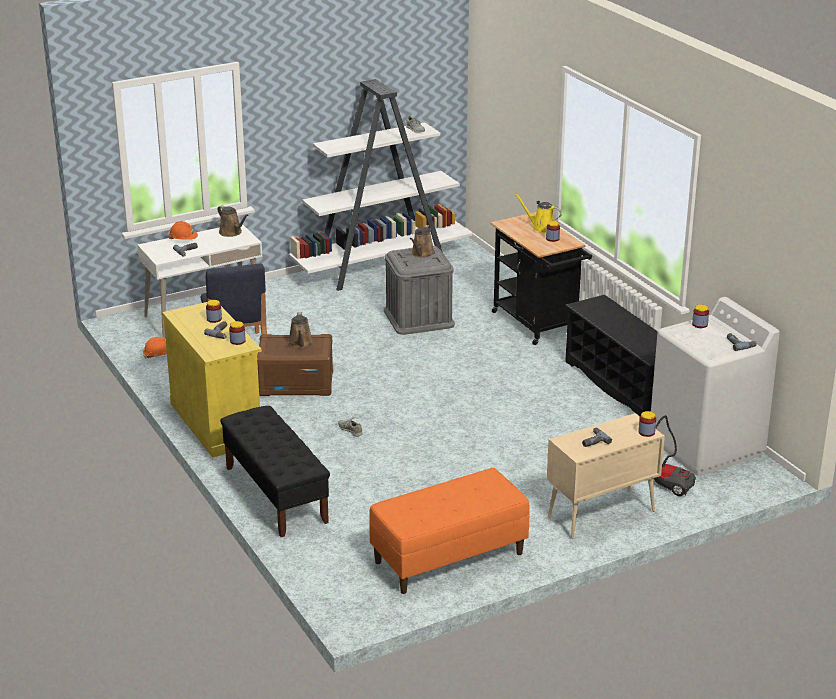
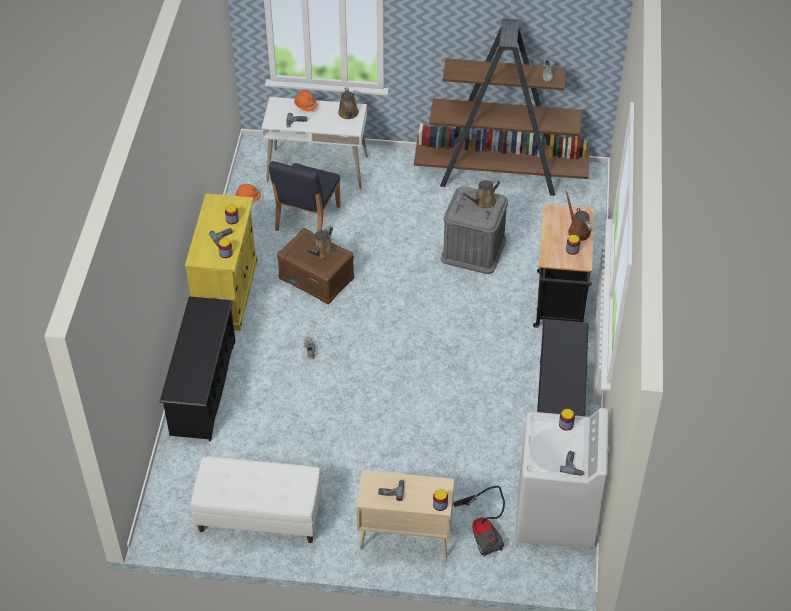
camera: 35 degrees right, 20 degrees up
(275, 494) = (203, 387): black bench -> black shoe rack
(382, 267) = (501, 174): white bookcase -> brown bookcase
(448, 558) = (259, 517): orange bench -> white bench
(541, 227) = (577, 230): yellow watering can -> brown watering can

